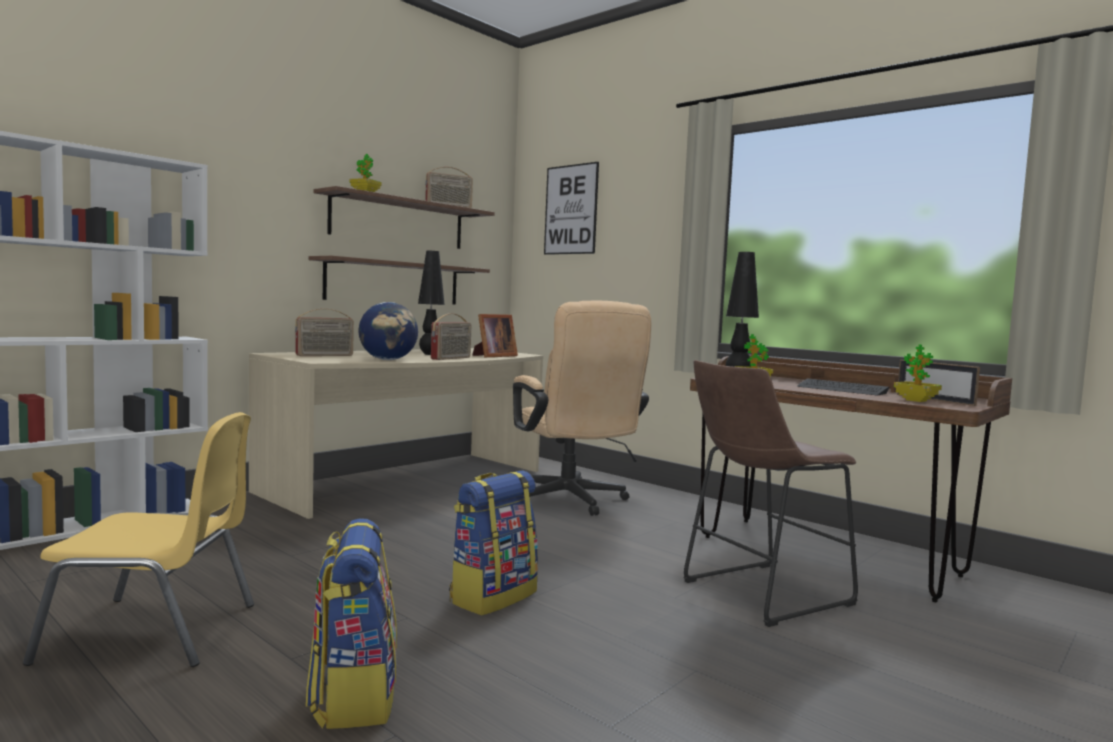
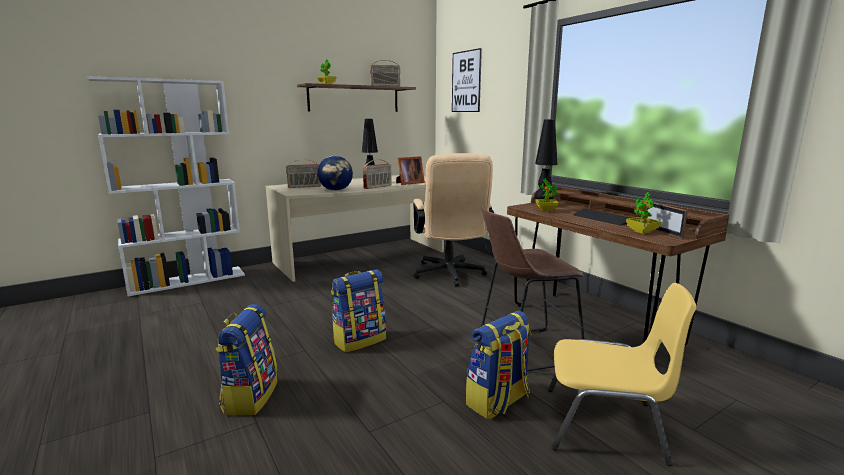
camera: 15 degrees right, 10 degrees up
(154, 632) = (180, 349): yellow chair -> yellow chair (605, 425)
(394, 282) = (353, 137): shelf -> none
(777, 663) = (498, 402): none -> backpack

